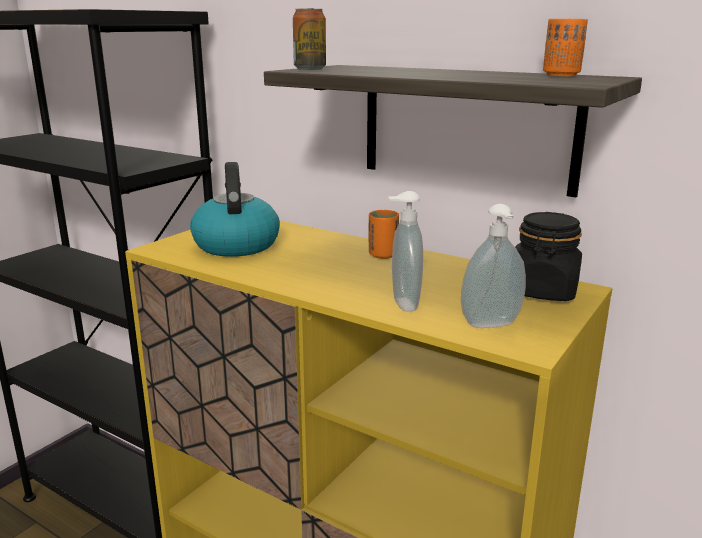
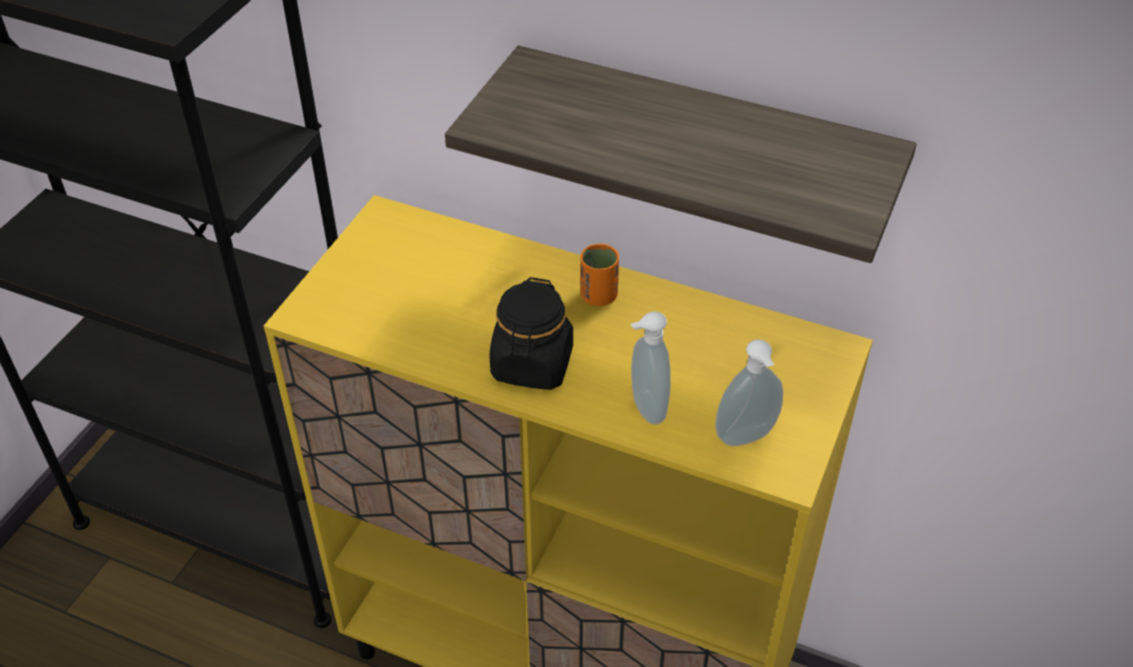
camera: 10 degrees left, 25 degrees up
(236, 244) = (403, 292): kettle -> none
(310, 69) = (501, 112): can -> none
(543, 291) = (797, 359): black jar -> black jar (532, 365)
(561, 75) = (824, 146): orange cup -> none

